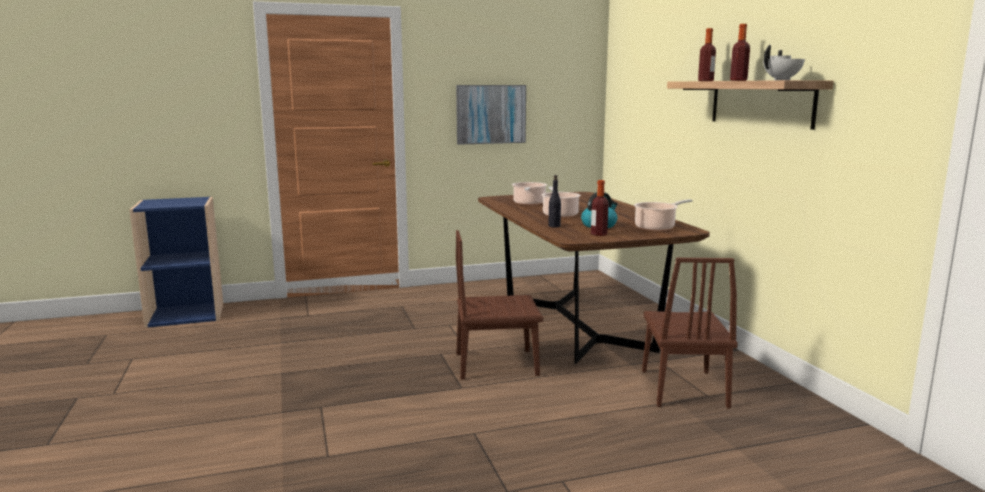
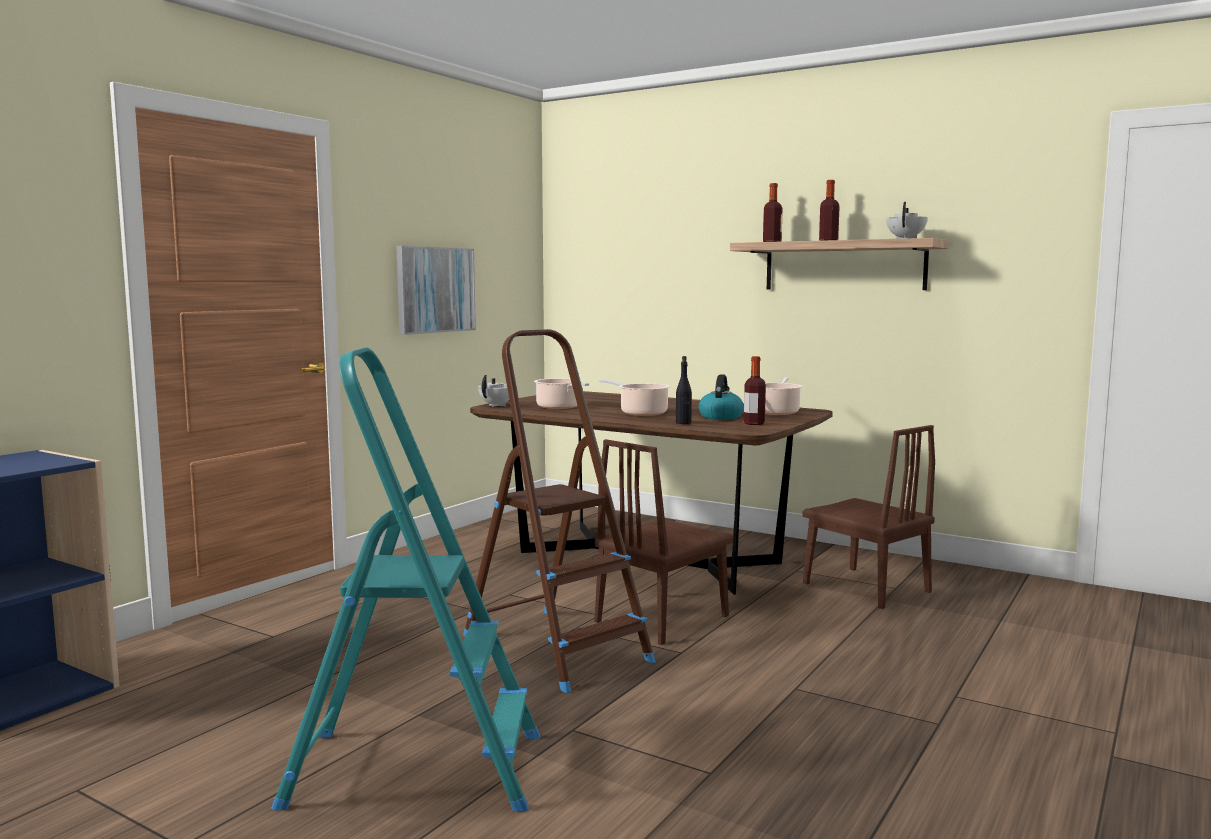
camera: 40 degrees left, 5 degrees down
(230, 398) = (419, 770): none -> turquoise step ladder
(405, 362) = (557, 648): none -> brown step ladder
(499, 197) = (497, 405): none -> white teapot

